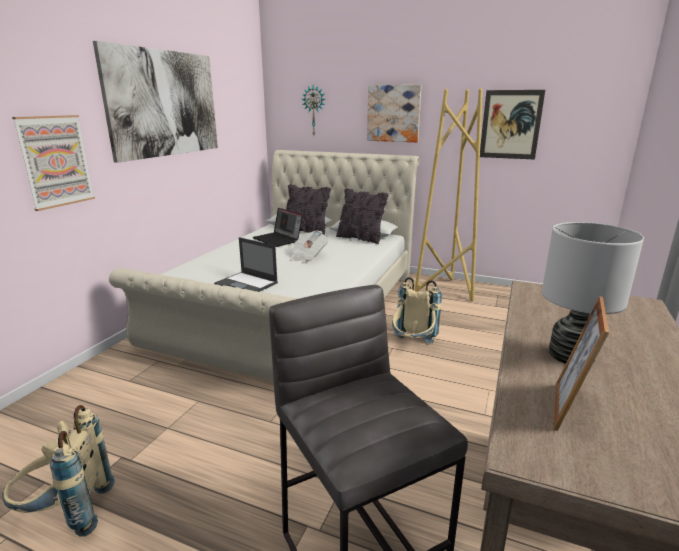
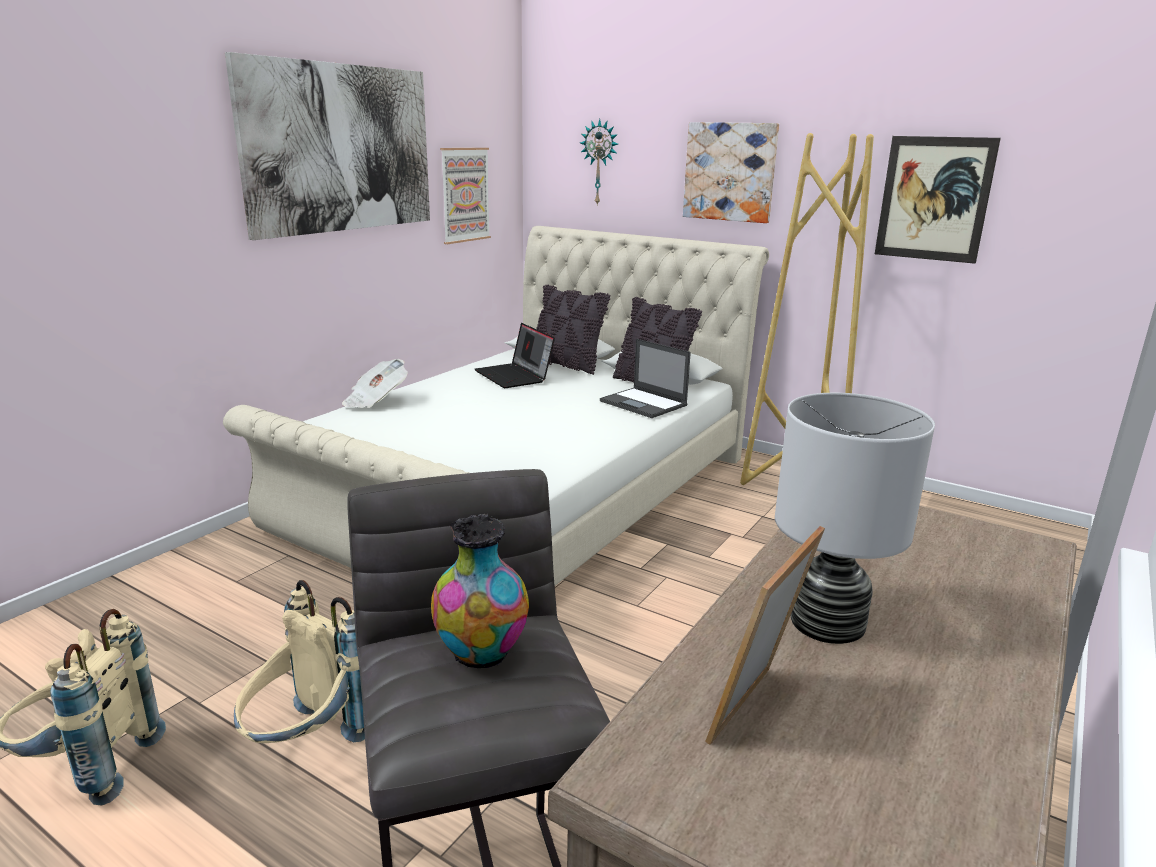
camera: 10 degrees right, 0 degrees up
(55, 161) = (154, 236): picture -> picture (465, 195)
(247, 284) = (431, 446): laptop -> laptop (644, 403)
(308, 256) = (549, 408): newspaper -> newspaper (375, 401)
(367, 400) = (481, 654): none -> vase
(412, 346) = (702, 577): beige backpack -> beige backpack (307, 745)

